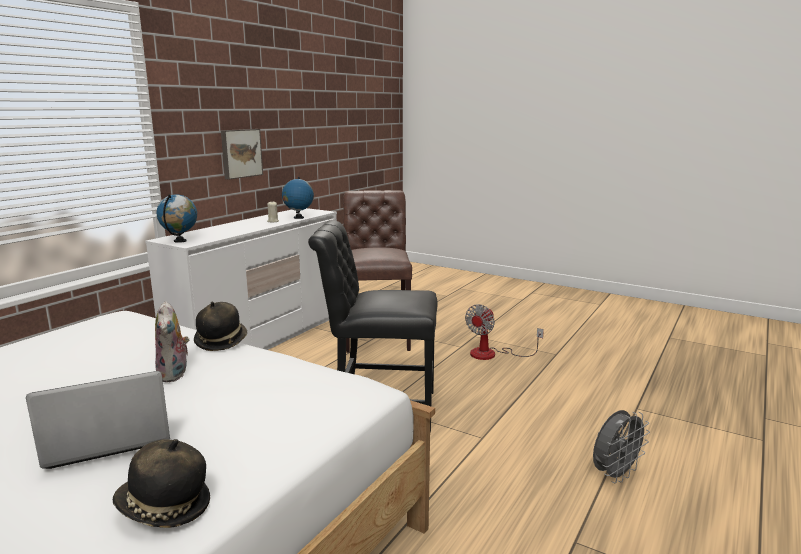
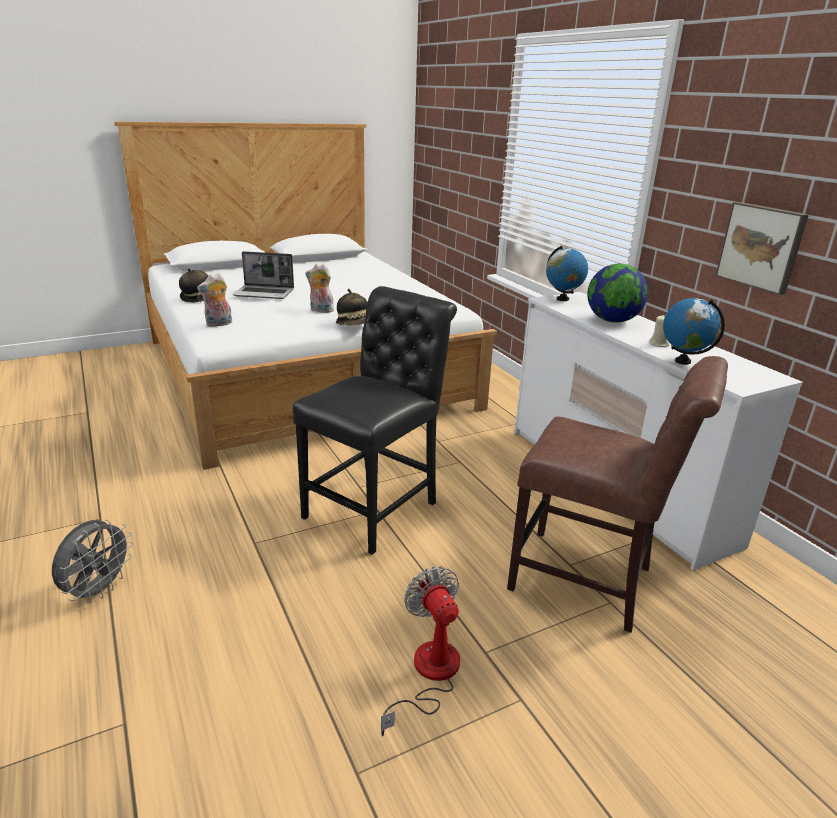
camera: 120 degrees right, 10 degrees up
(107, 439) = (265, 293): laptop -> laptop turned 90 degrees clockwise
(231, 229) = (612, 321): none -> globe
(307, 410) = (219, 324): none -> plush toy
(615, 475) = (99, 590): grey fan -> grey fan turned 150 degrees counterclockwise

